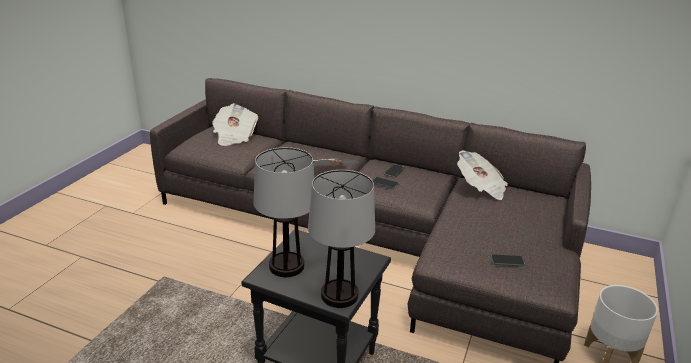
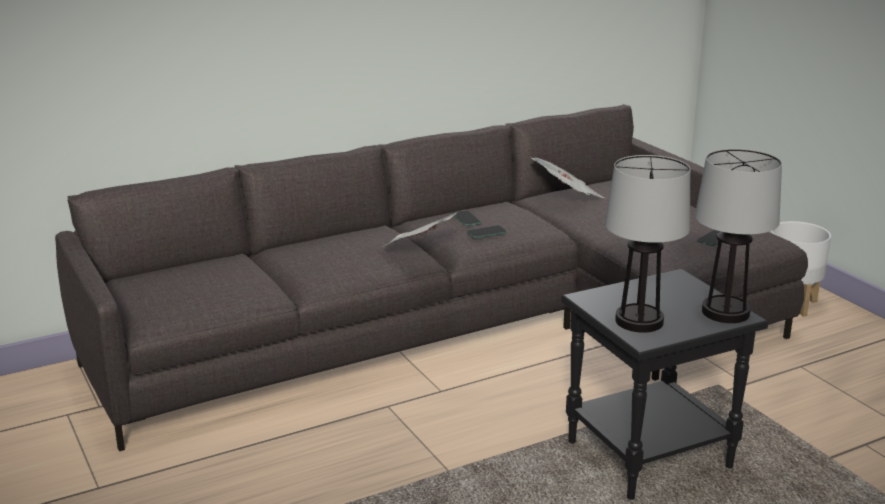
camera: 50 degrees left, 5 degrees down
(234, 136) = (193, 272): newspaper -> none

